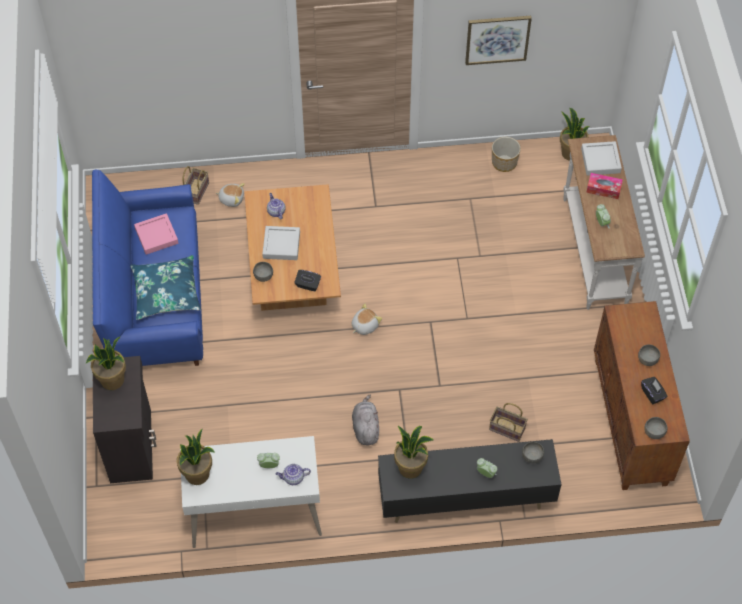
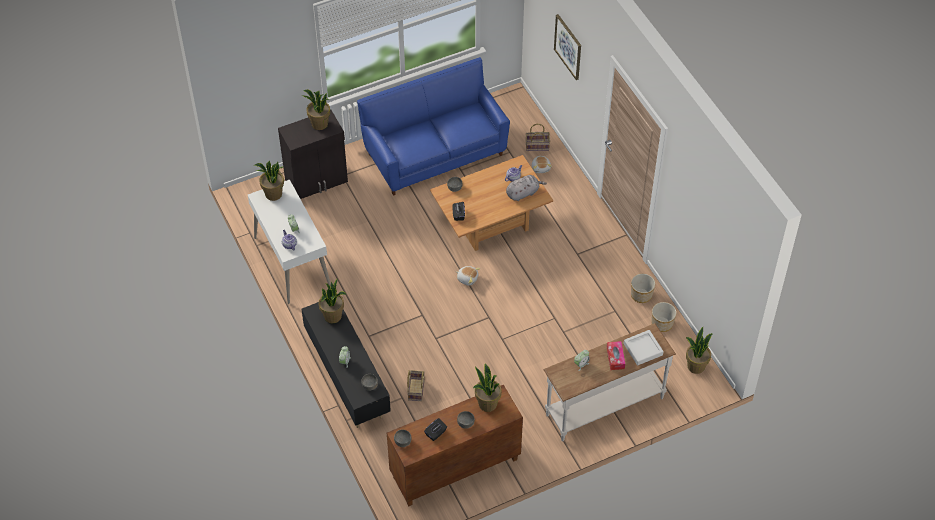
camera: 70 degrees right, 5 degrees down
(156, 236) = (460, 120): pink tray -> none
(166, 292) = (417, 140): blue pillow -> none
(281, 245) = (485, 190): grey tray -> none
(365, 427) = (382, 304): grey plush toy -> grey plush toy (523, 193)
(458, 167) = (641, 295): none -> planter
(497, 39) = (690, 225): picture -> picture (568, 46)
(627, 330) = (487, 404): none -> potted plant

